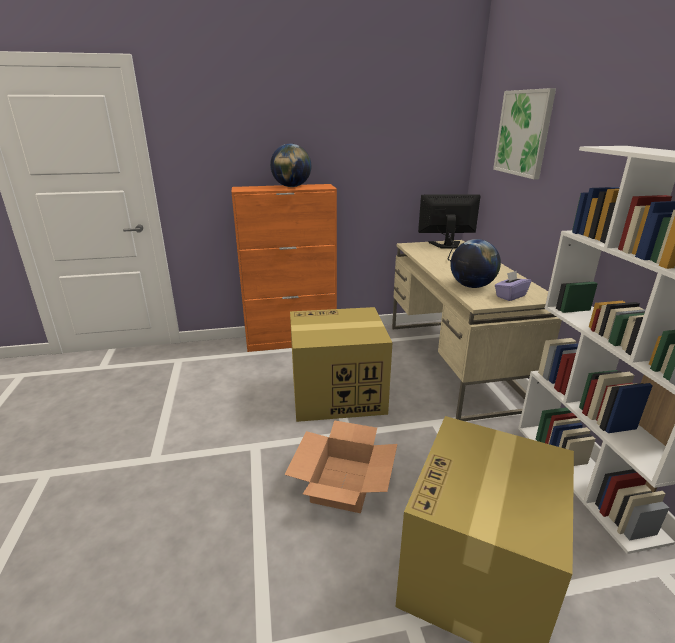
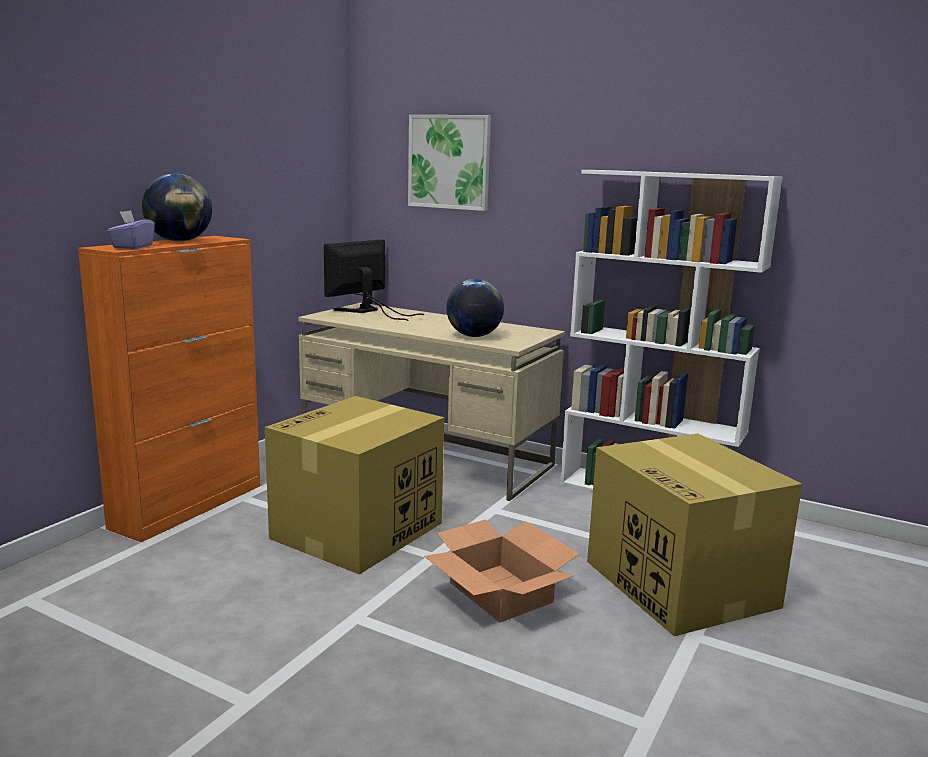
camera: 50 degrees left, 10 degrees down
(510, 296) = (520, 336): purple tissue box -> purple tissue box (132, 247)

